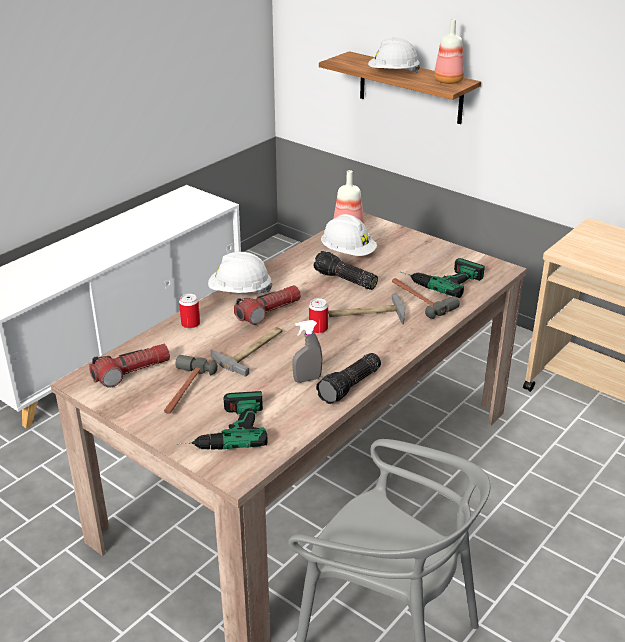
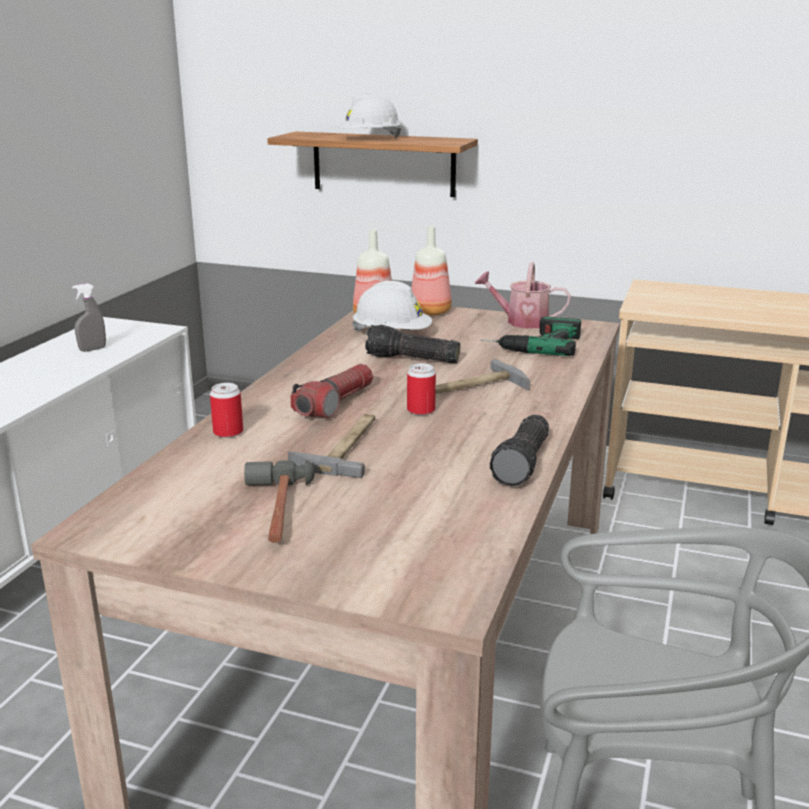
camera: 20 degrees left, 10 degrees down
(131, 372) = (171, 503): flashlight -> none
(221, 429) = (377, 549): power drill -> none
(240, 292) = (276, 389): white hard hat -> none
(307, 379) = (455, 466): grey spray bottle -> grey spray bottle (92, 349)
(419, 300) = (525, 365): hammer -> none
(449, 81) = (442, 140): bottle -> bottle (431, 311)
(451, 254) = (521, 321): none -> watering can

